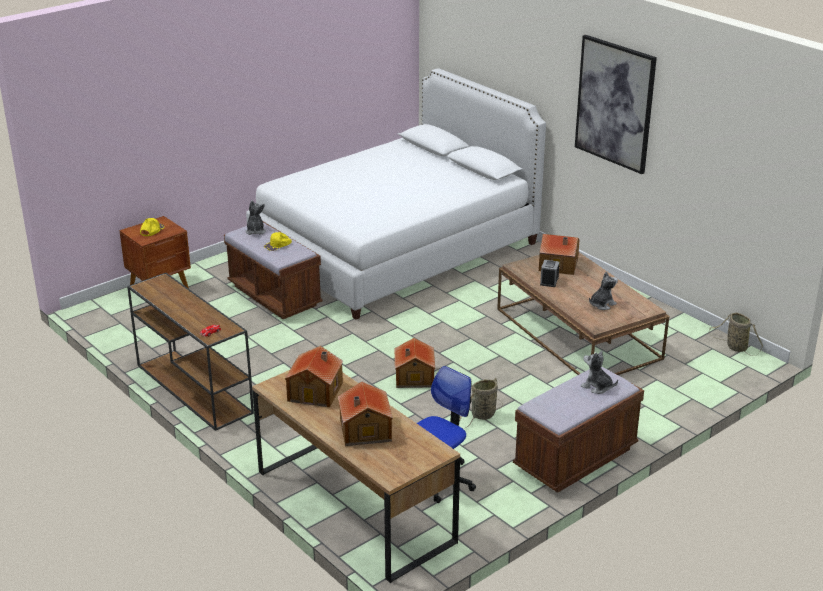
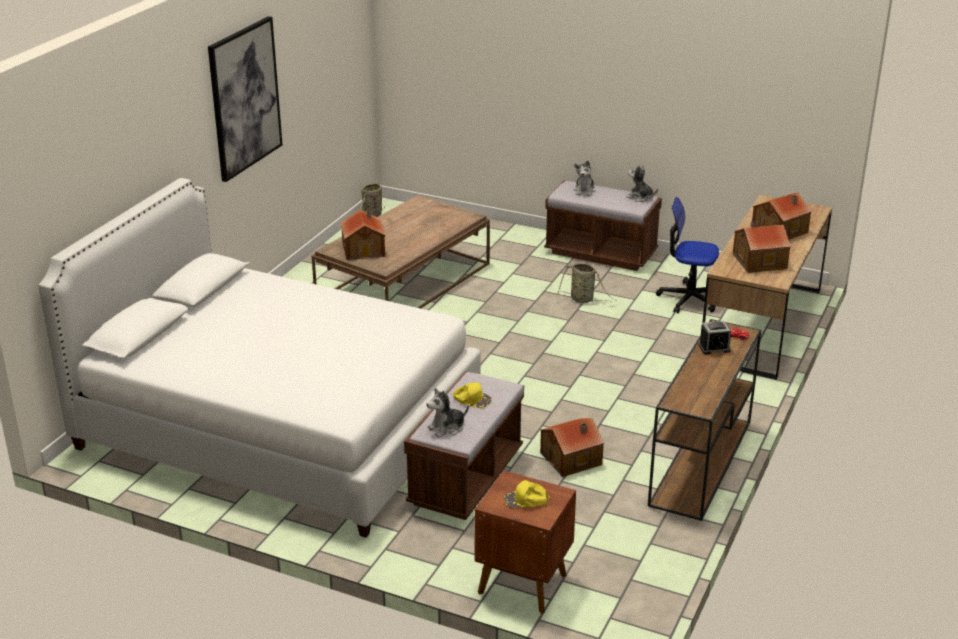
camera: 115 degrees left, 0 degrees up
(413, 377) = (555, 344): toy house -> toy house (572, 459)
(549, 281) = (403, 248): alarm clock -> alarm clock (714, 348)
(601, 304) = (429, 219): plush toy -> plush toy (640, 197)

